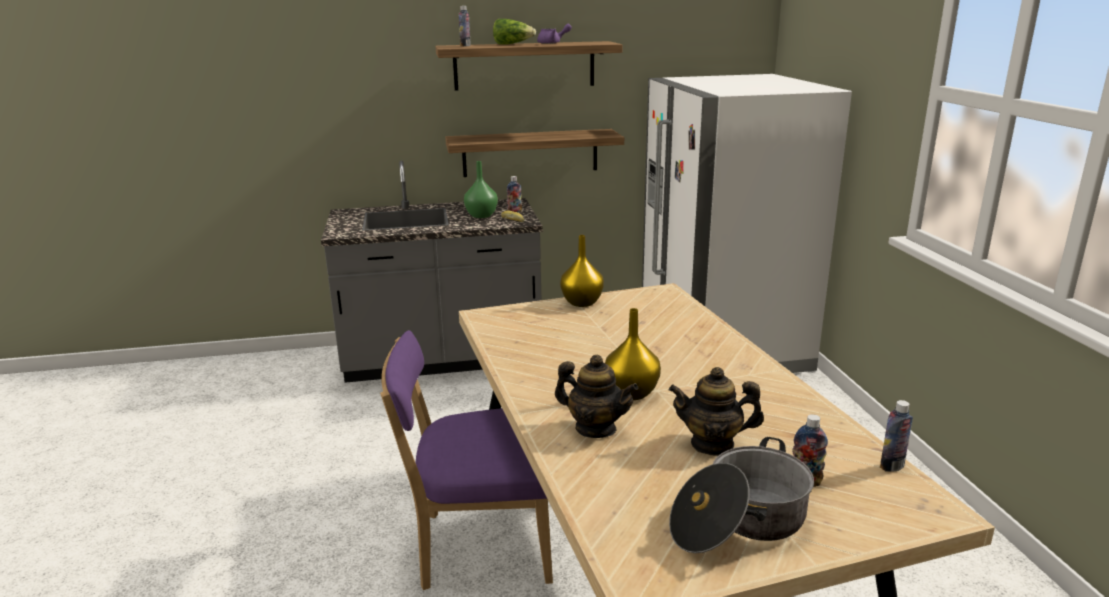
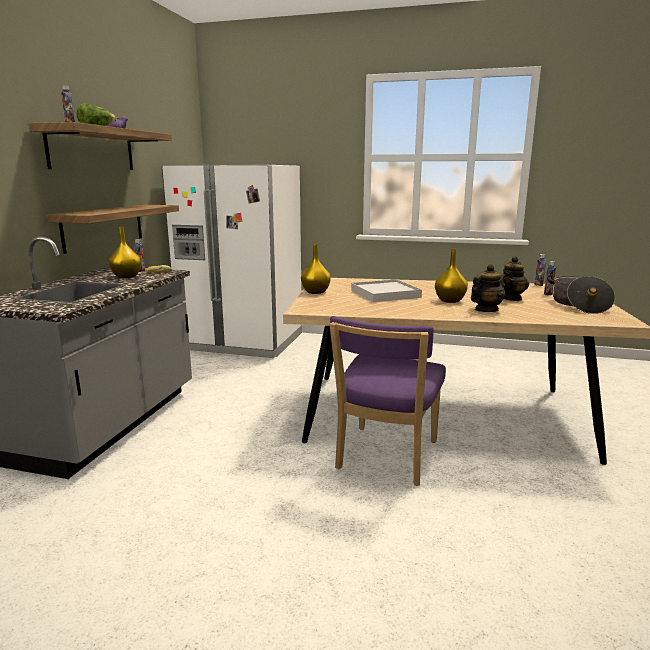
camera: 65 degrees left, 5 degrees down
(480, 215) = (126, 276): green vase -> yellow vase
(621, 342) = (385, 294): none -> white tray

